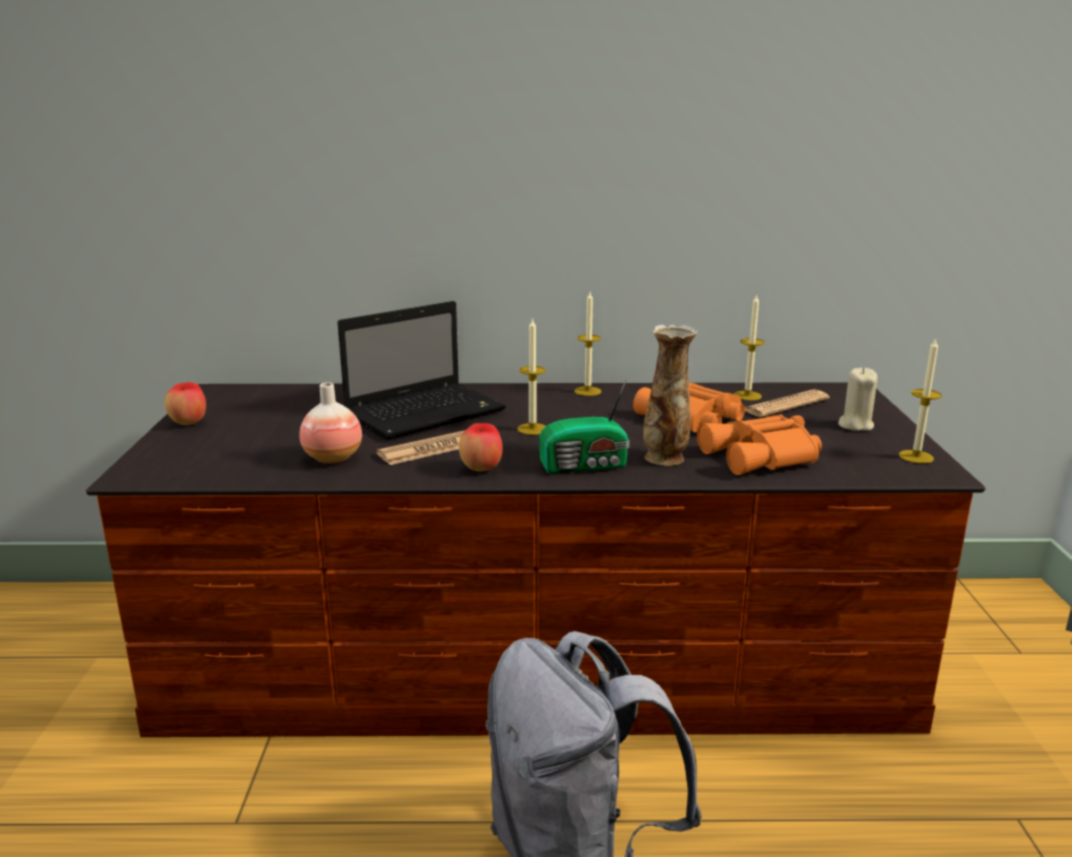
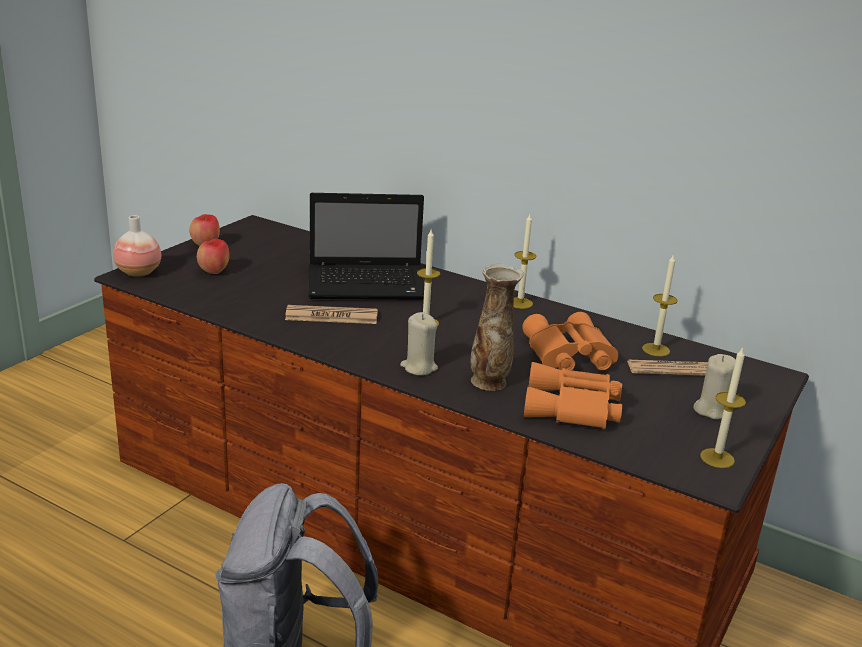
camera: 30 degrees right, 5 degrees up
(333, 458) = (256, 302): vase -> vase (138, 272)
(481, 469) = (340, 344): apple -> apple (214, 272)
(586, 466) = (419, 367): radio -> beige candle

